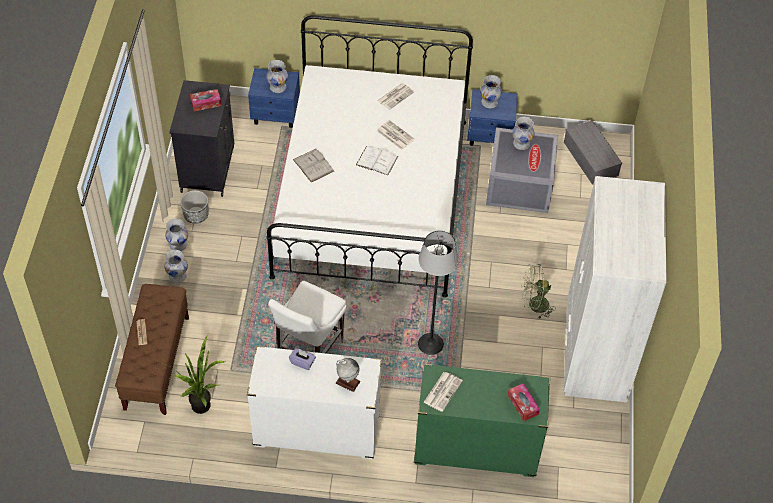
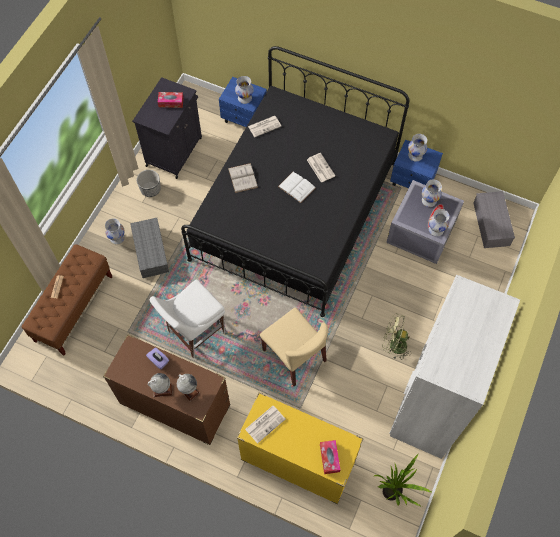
camera: 20 degrees right, 10 degrees up
(178, 244) = (127, 211): white vase -> white vase (436, 229)
(204, 409) = (95, 359): potted plant -> potted plant (393, 496)
(222, 280) = (150, 251): none -> grey storage box
(316, 431) = (175, 405): white dresser -> brown dresser
(319, 389) = (162, 390): none -> globe
(371, 196) = (294, 209): white bed -> black bed
(395, 96) = (334, 132): newspaper -> newspaper (264, 126)
(430, 344) = (294, 355): floor lamp -> beige chair
(475, 448) = (297, 461): green dresser -> yellow dresser

